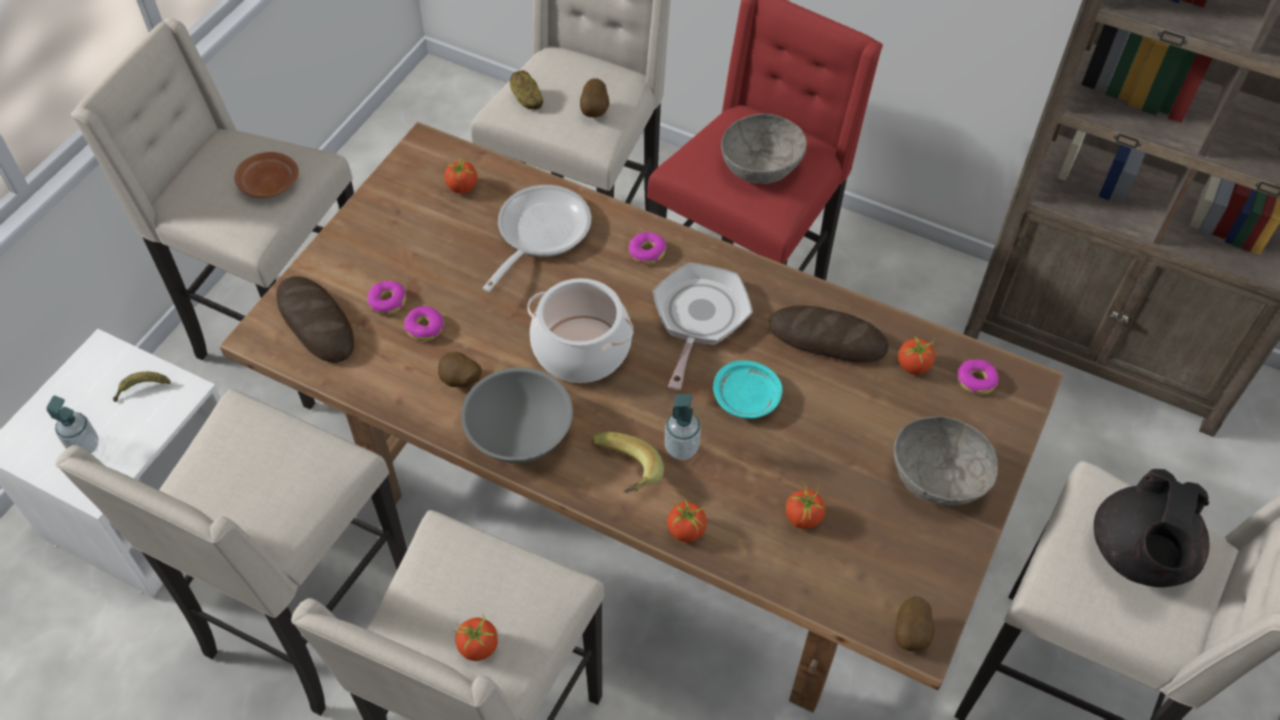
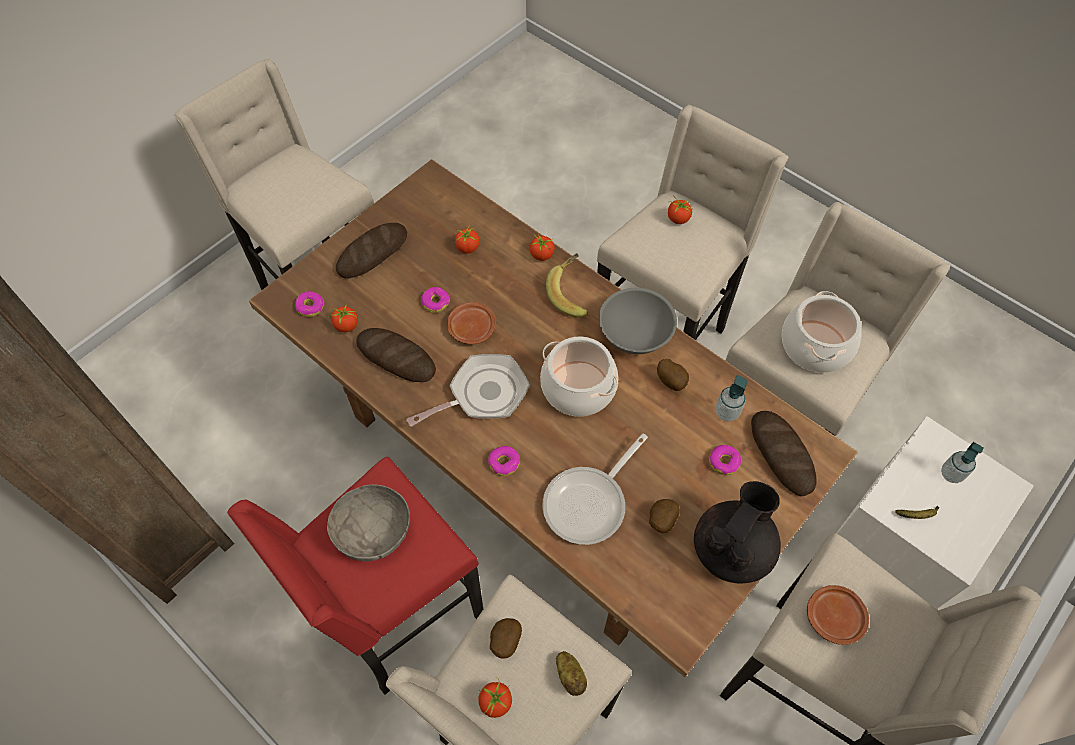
camera: 165 degrees left, 5 degrees up
(260, 469) = (815, 346): none -> cooking pot
(425, 328) = (695, 431): donut -> donut (435, 302)
(462, 187) = (650, 571): tomato -> tomato (496, 702)
(681, 448) = (528, 303): soap dispenser -> soap dispenser (726, 412)
(699, 318) = (483, 394): frying pan -> frying pan turned 150 degrees counterclockwise
(747, 397) = (471, 328): turquoise plate -> brown plate
(912, 634) = (435, 180): potato -> potato (661, 521)
(939, 477) = (372, 253): grey bowl -> bread
(1138, 555) = (285, 190): black teapot -> black teapot (732, 549)

